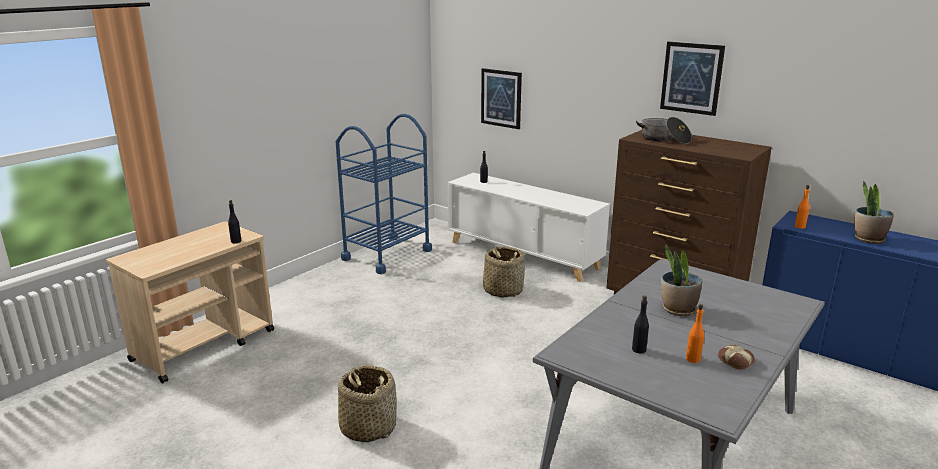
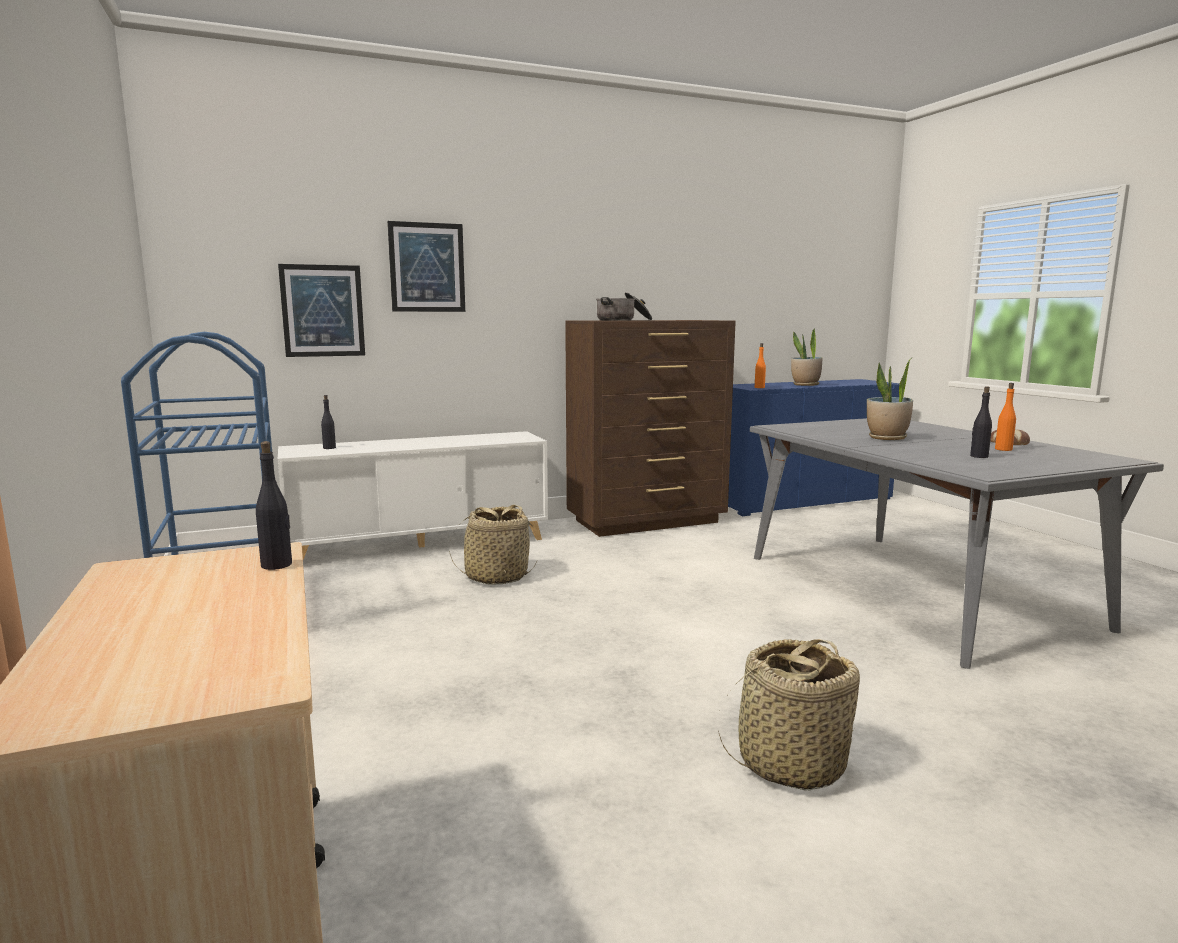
camera: 60 degrees left, 10 degrees down
(691, 78) = (606, 254): picture -> picture (427, 267)

